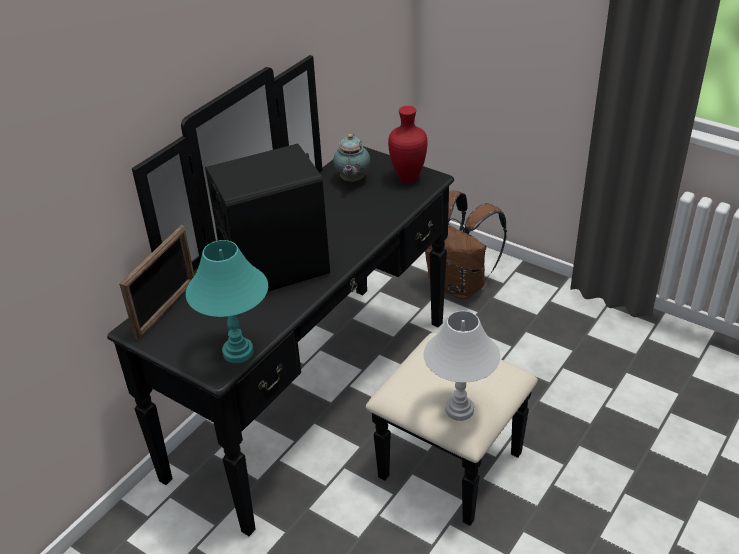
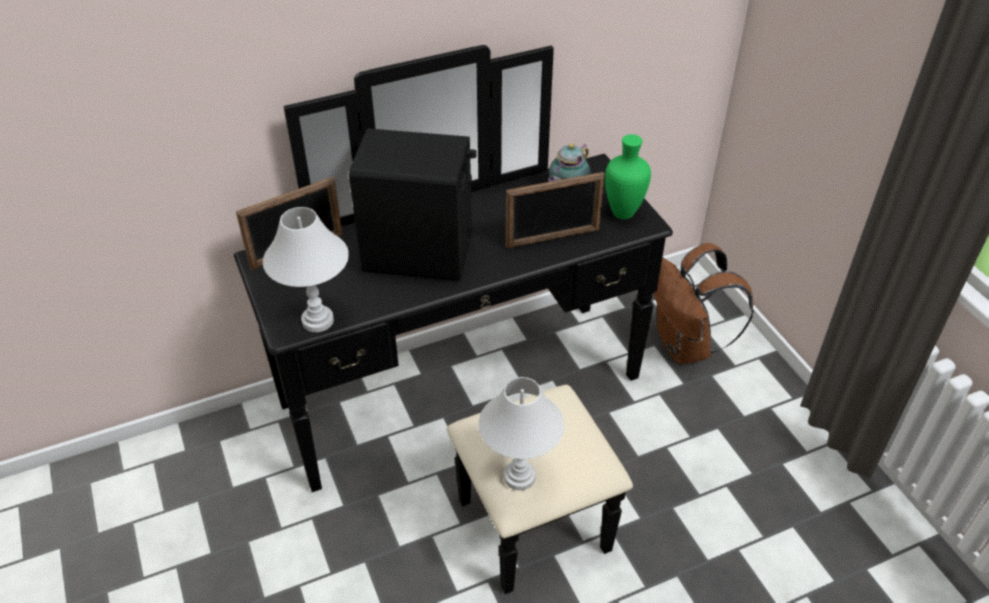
camera: 30 degrees right, 5 degrees up
(238, 351) = (318, 320): turquoise table lamp -> white table lamp
(372, 215) = (552, 238): none -> picture frame
(407, 179) = (621, 214): red vase -> green vase

